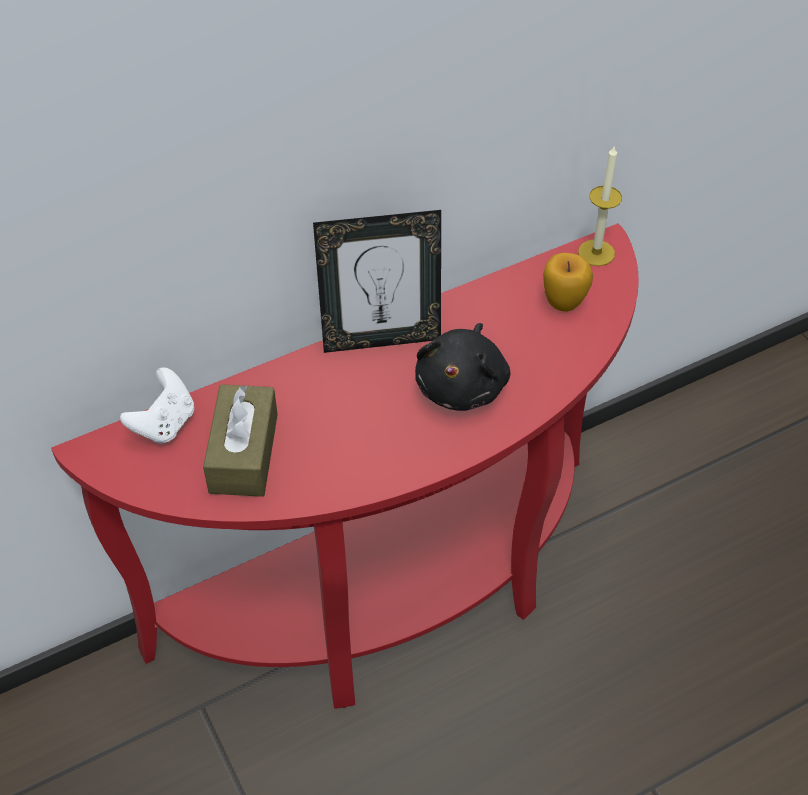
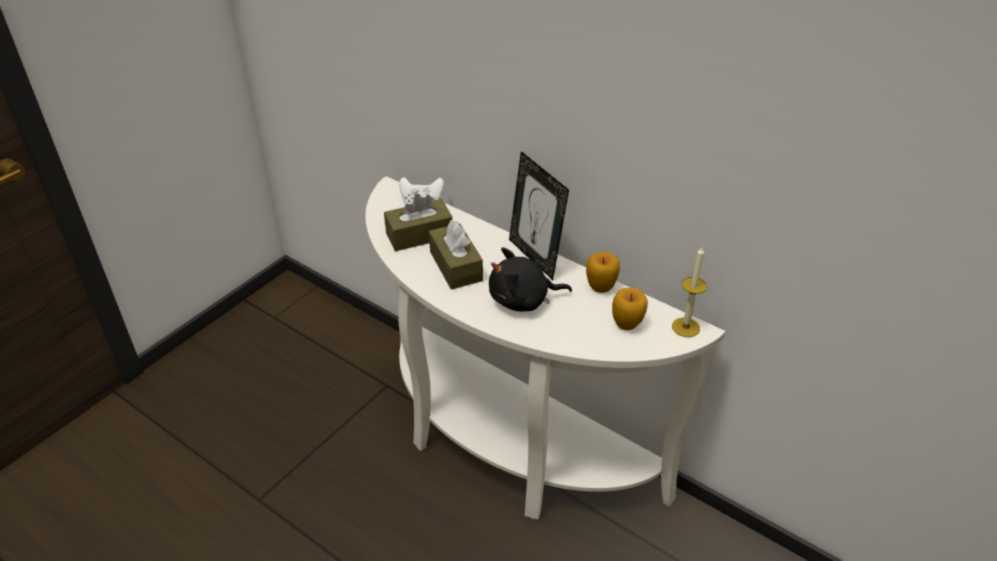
camera: 65 degrees right, 10 degrees down
(346, 433) = (456, 266): none -> brown tissue box
(397, 597) = (503, 445): red console table -> white console table
(481, 297) = (601, 286): none -> apple

